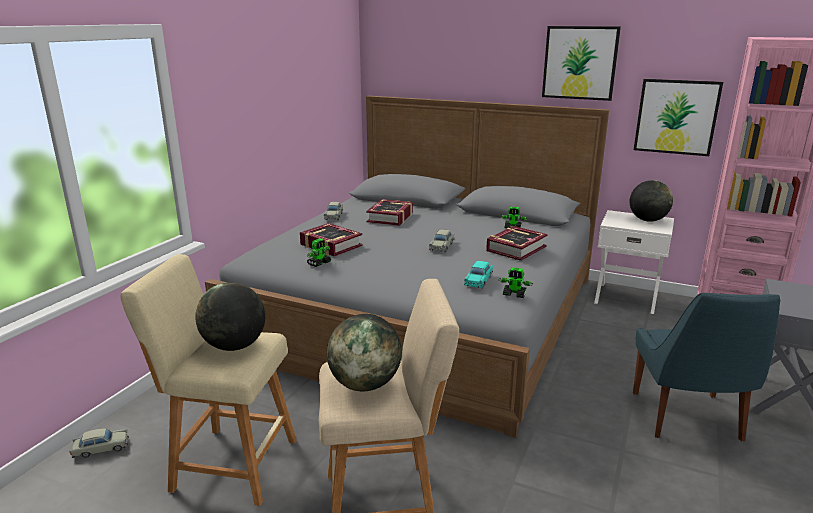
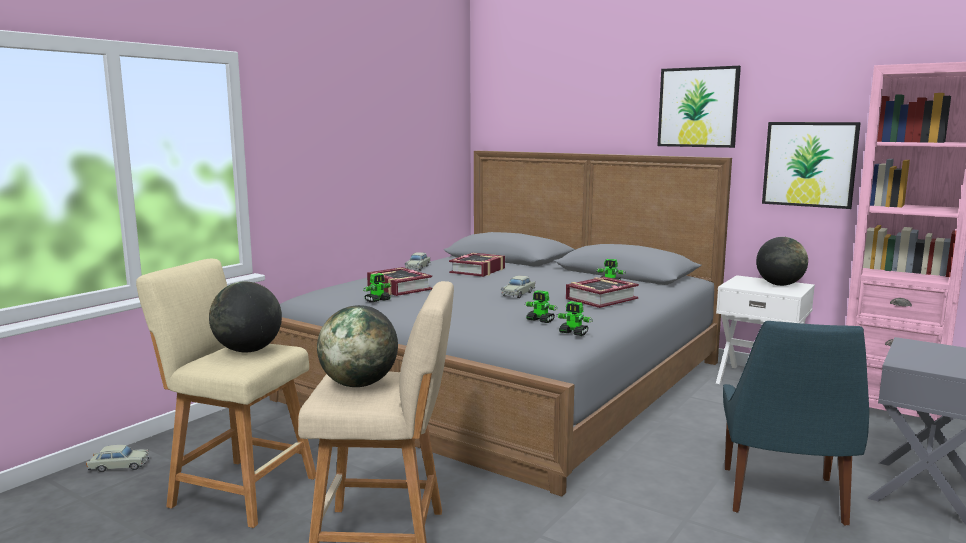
camera: 10 degrees right, 10 degrees down
(479, 280) = (540, 320): turquoise toy car -> toy robot

